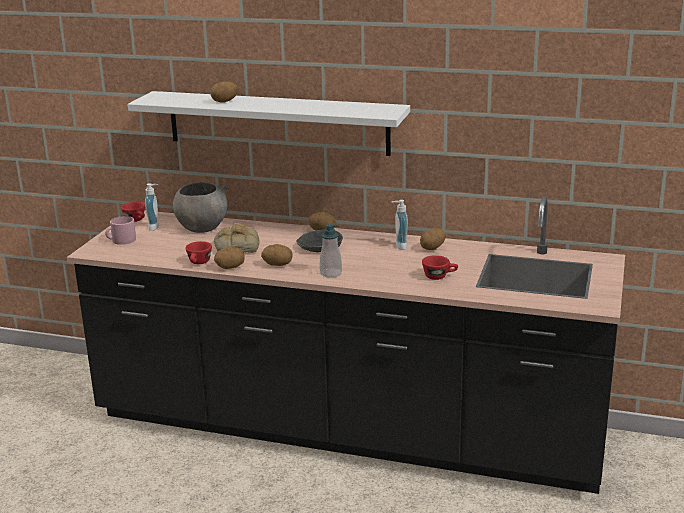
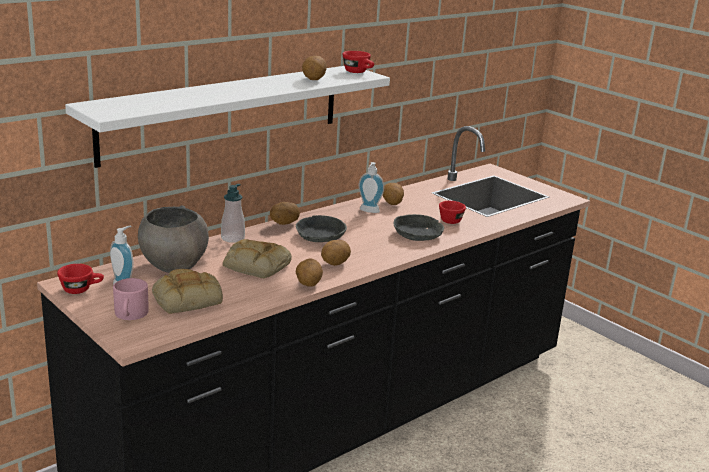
camera: 60 degrees left, 0 degrees up
(161, 246) = (188, 298): none -> bread
(199, 263) = (272, 294): red cup -> red cup (359, 72)
(225, 101) = (197, 95): potato -> potato (314, 79)
(331, 273) = (388, 251): soap dispenser -> soap dispenser (233, 238)
(383, 273) = (417, 234): none -> grey bowl

